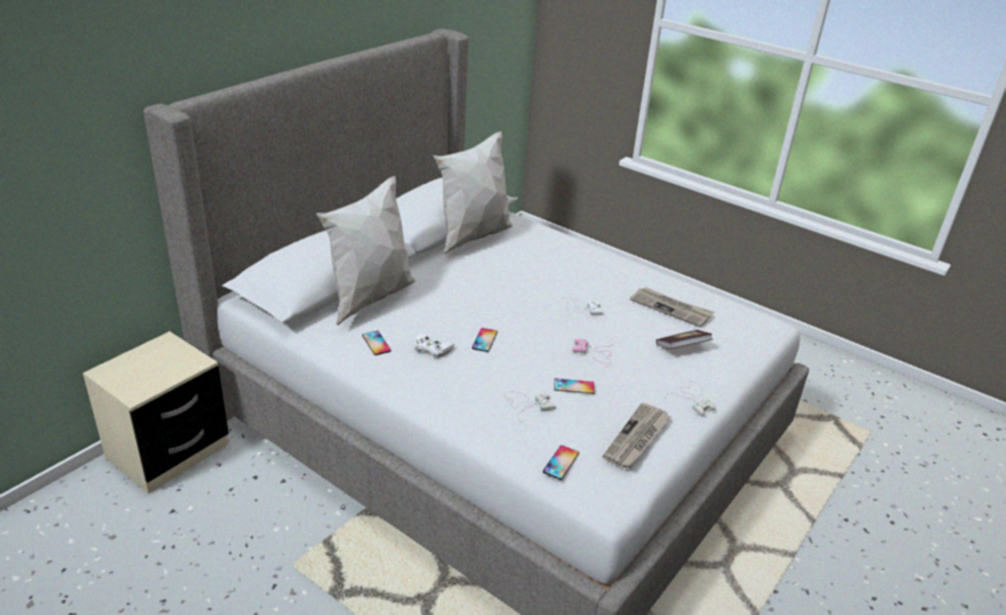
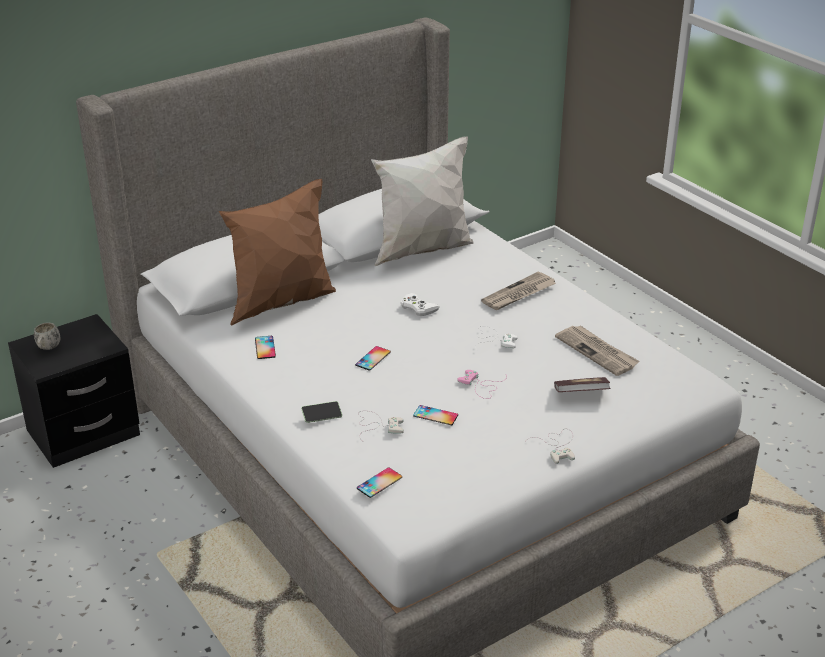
camera: 20 degrees right, 0 degrees up
(130, 374) = (47, 349): none -> white mug
(168, 452) = (83, 433): beige nightstand -> black nightstand
(370, 298) = (282, 303): white pillow -> brown pillow
(432, 348) = (315, 360): white game controller -> white game controller (418, 308)
(468, 403) = (322, 416): none -> phone
(637, 438) = (471, 474): newspaper -> newspaper (519, 294)

